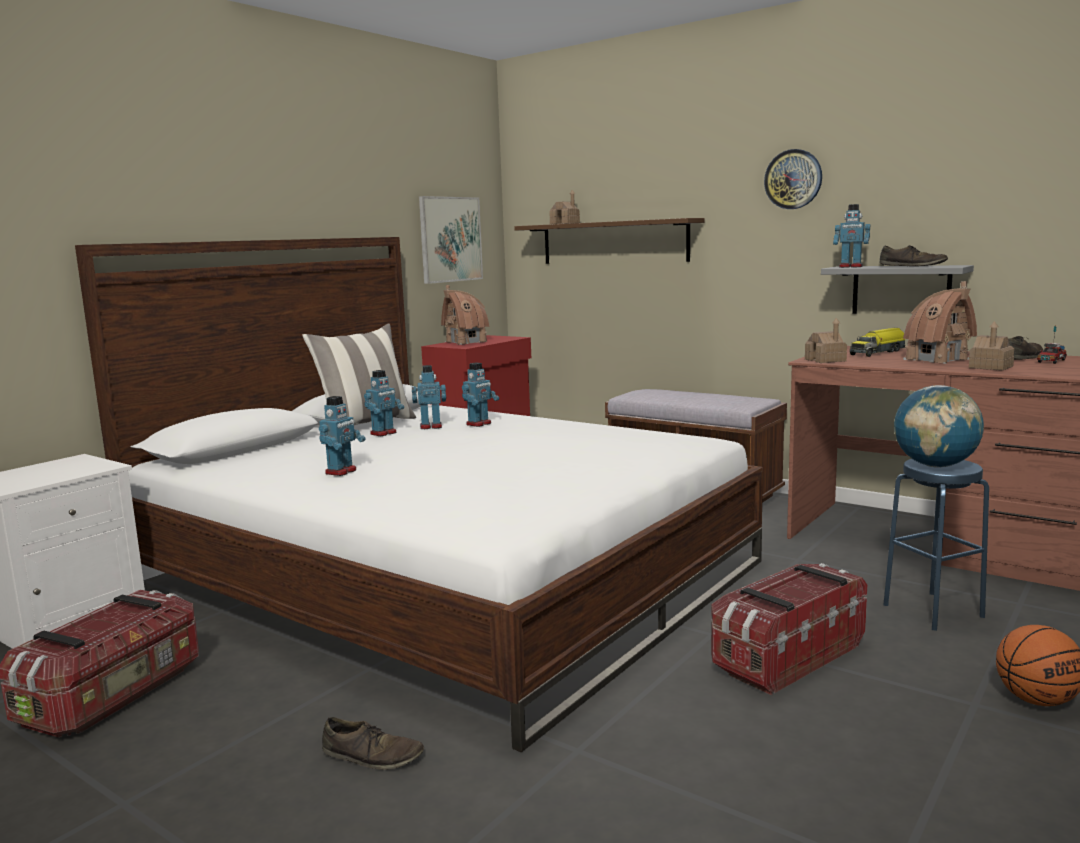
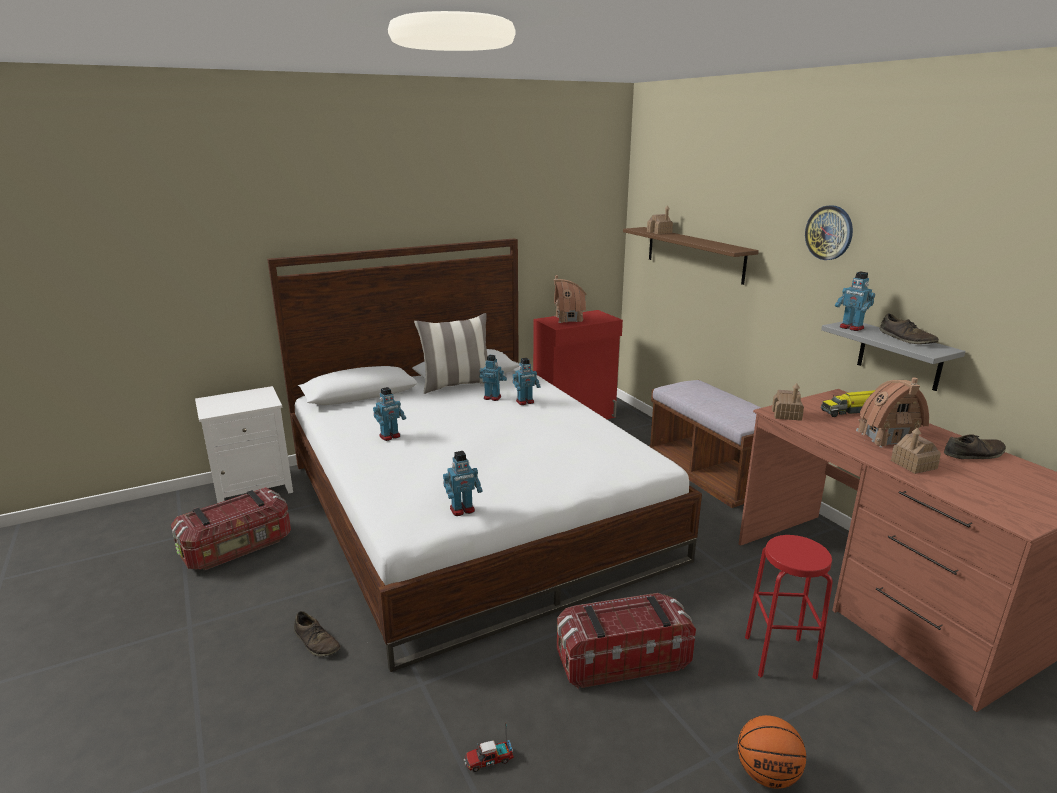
camera: 25 degrees right, 10 degrees up
(384, 433) = (457, 398): toy robot -> toy robot (462, 510)
(450, 239) = (570, 236): picture -> none
(932, 610) = (779, 657): blue stool -> red stool
(935, 466) = (790, 550): globe -> none
(1051, 361) = (992, 469): toy truck -> toy truck (488, 760)

